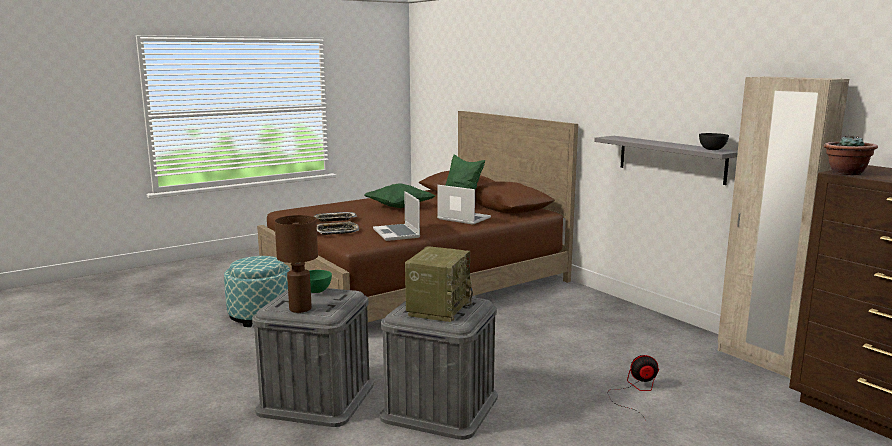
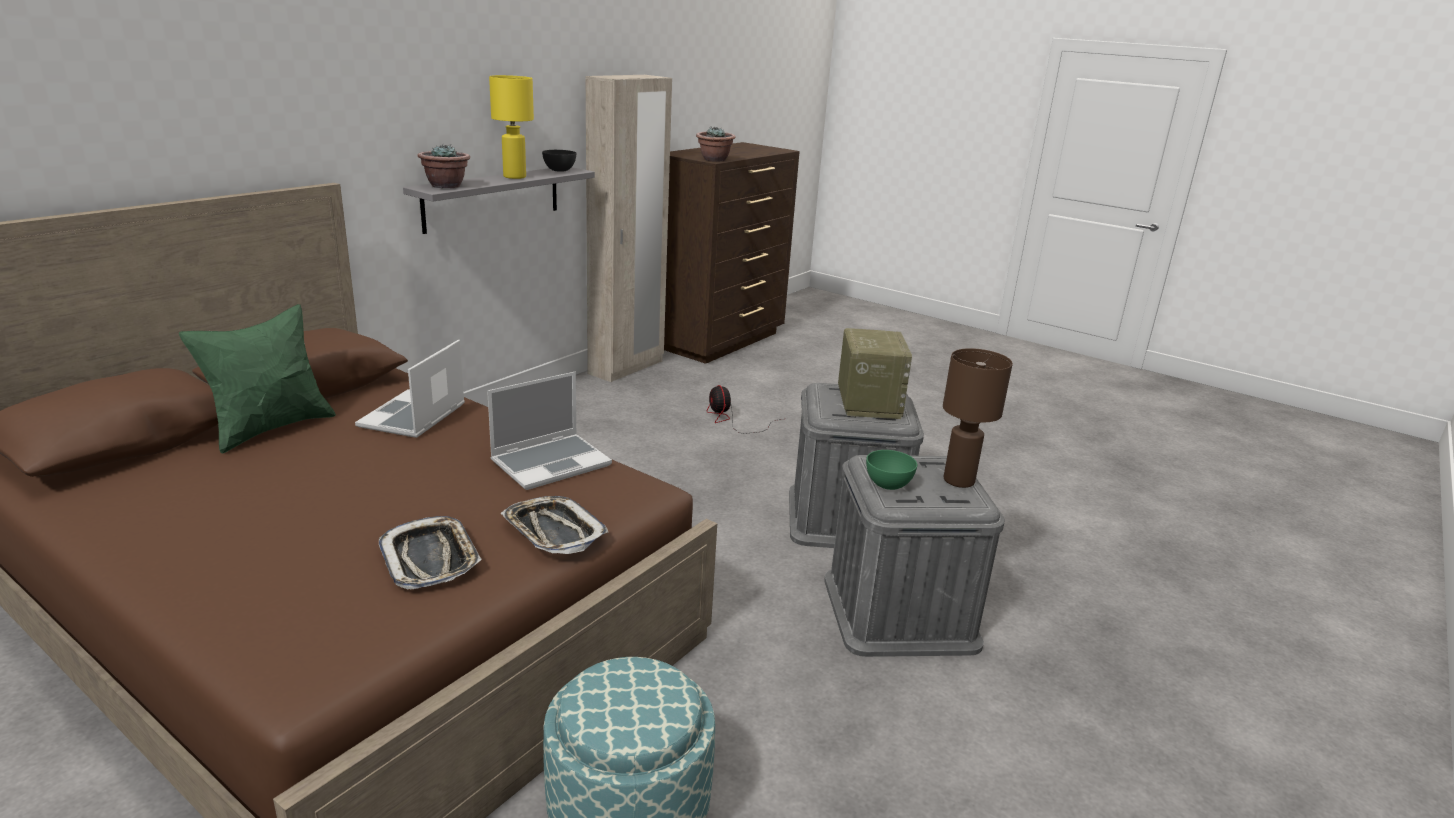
camera: 110 degrees left, 10 degrees up
(399, 207) = (278, 496): green pillow -> none
(438, 308) = (868, 402): radio -> radio turned 90 degrees clockwise
(621, 138) = (446, 186): none -> potted plant
(669, 144) = (515, 177): none -> yellow table lamp

